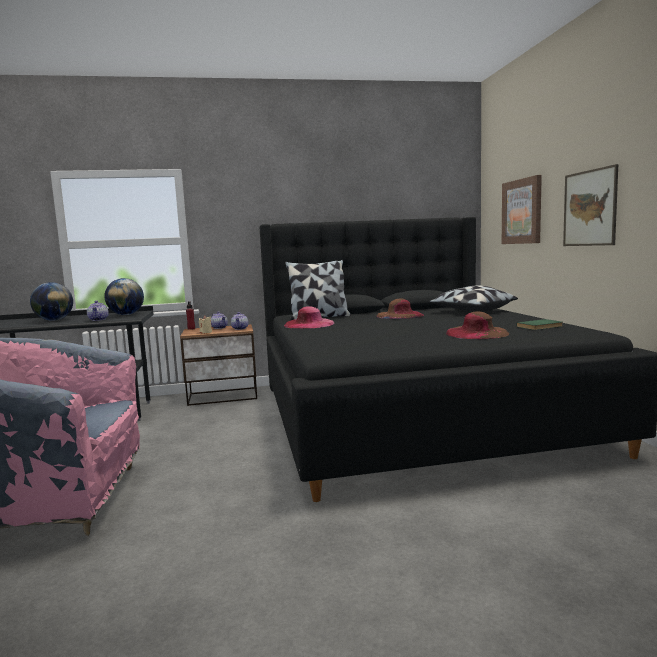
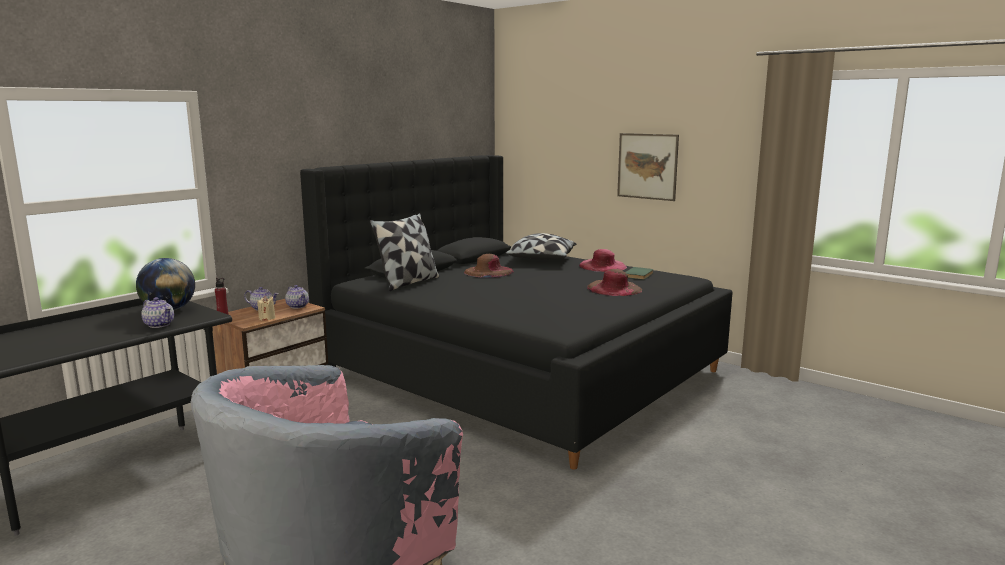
camera: 40 degrees left, 5 degrees up
(54, 320) = (70, 335): globe -> none
(309, 324) = (429, 294): pink hat -> pink hat (602, 266)
(522, 211) = (561, 157): picture -> none

